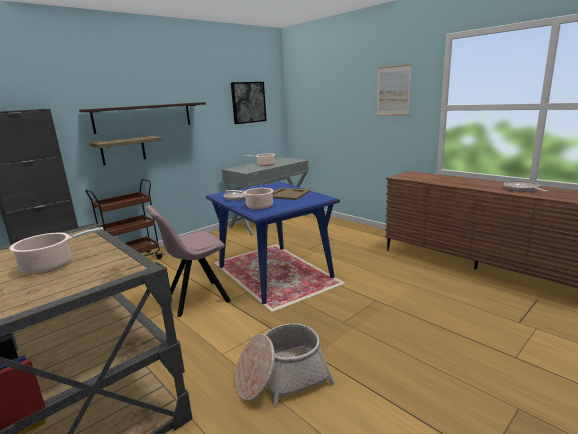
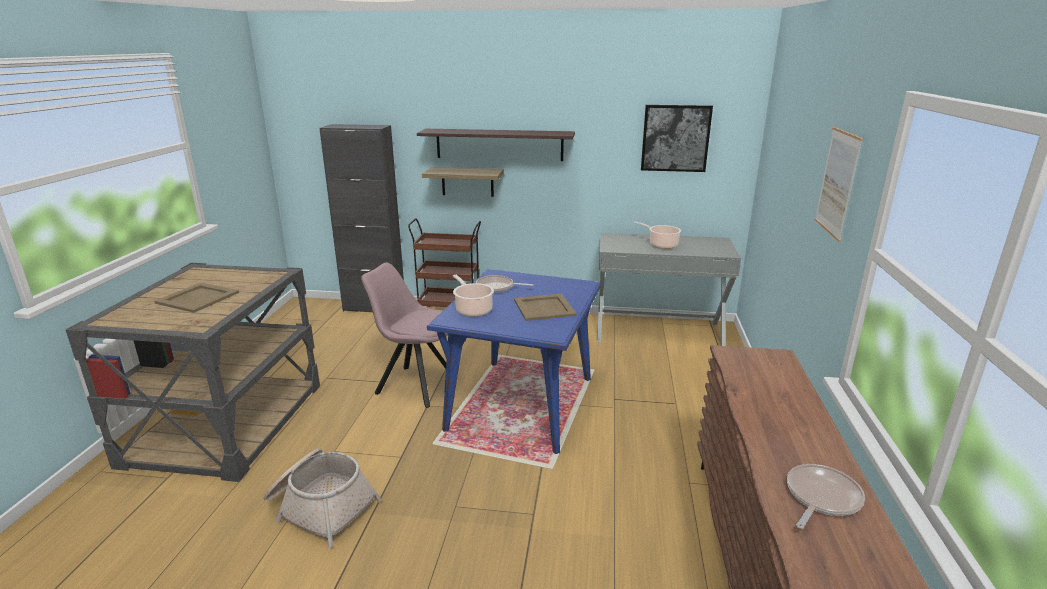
camera: 50 degrees right, 5 degrees up
(51, 265) = (197, 298): cooking pot -> beige tray

